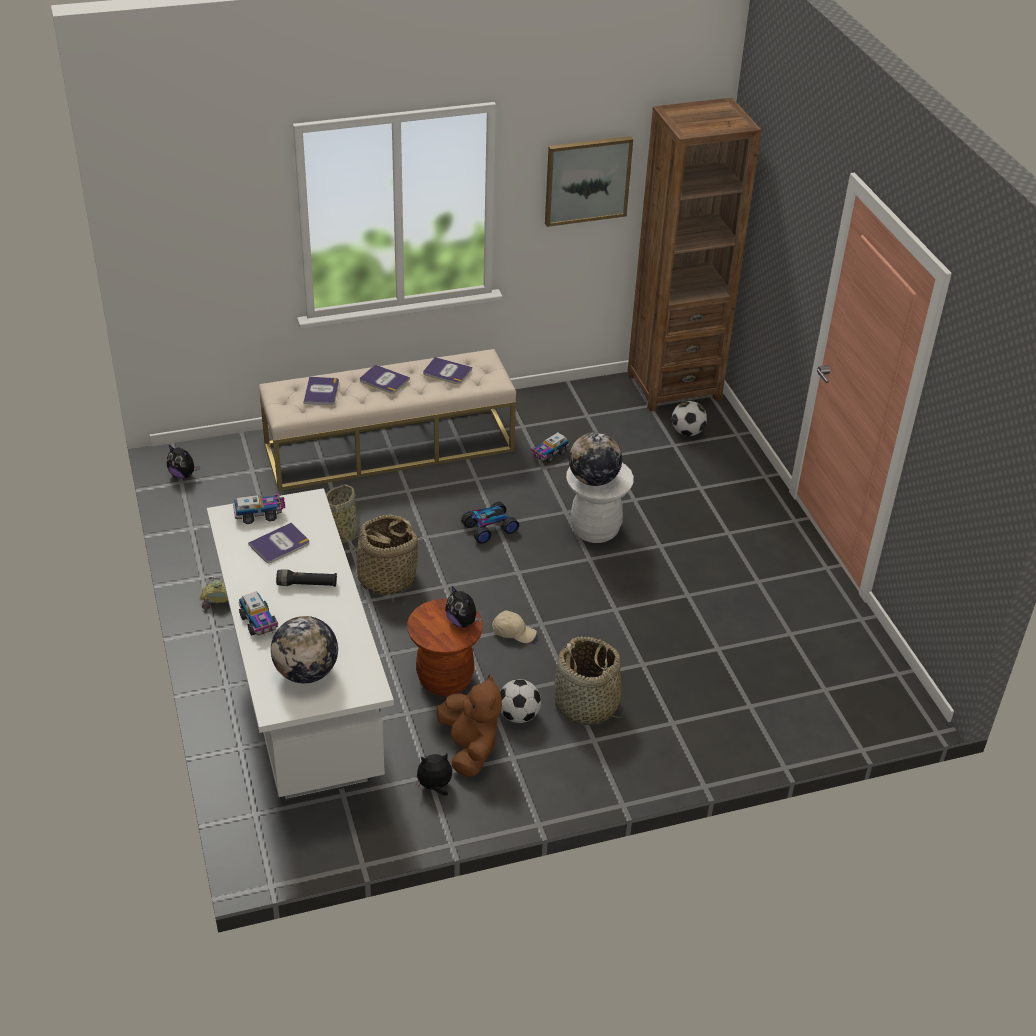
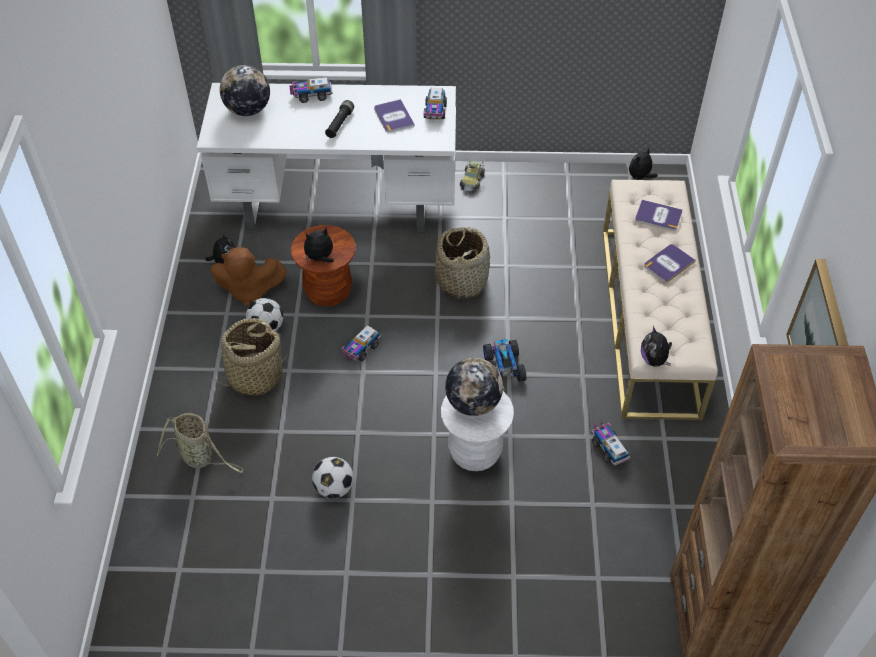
camera: 110 degrees right, 10 degrees up
(343, 533) = (530, 263): basket -> basket (200, 457)
(447, 371) = (674, 315): book -> none
(502, 377) = (654, 360): none -> plush toy
(513, 632) = (361, 349): beige cap -> toy truck
(687, 432) = (620, 602): football -> football (334, 488)

